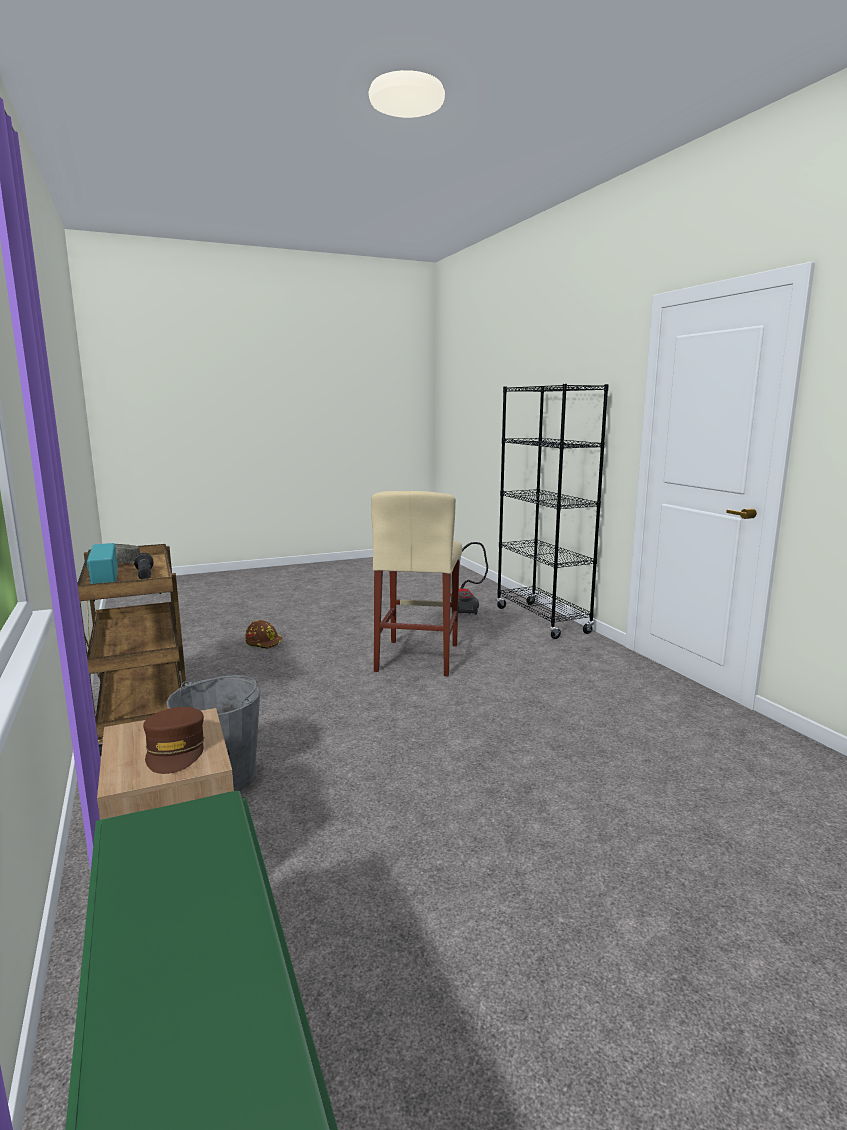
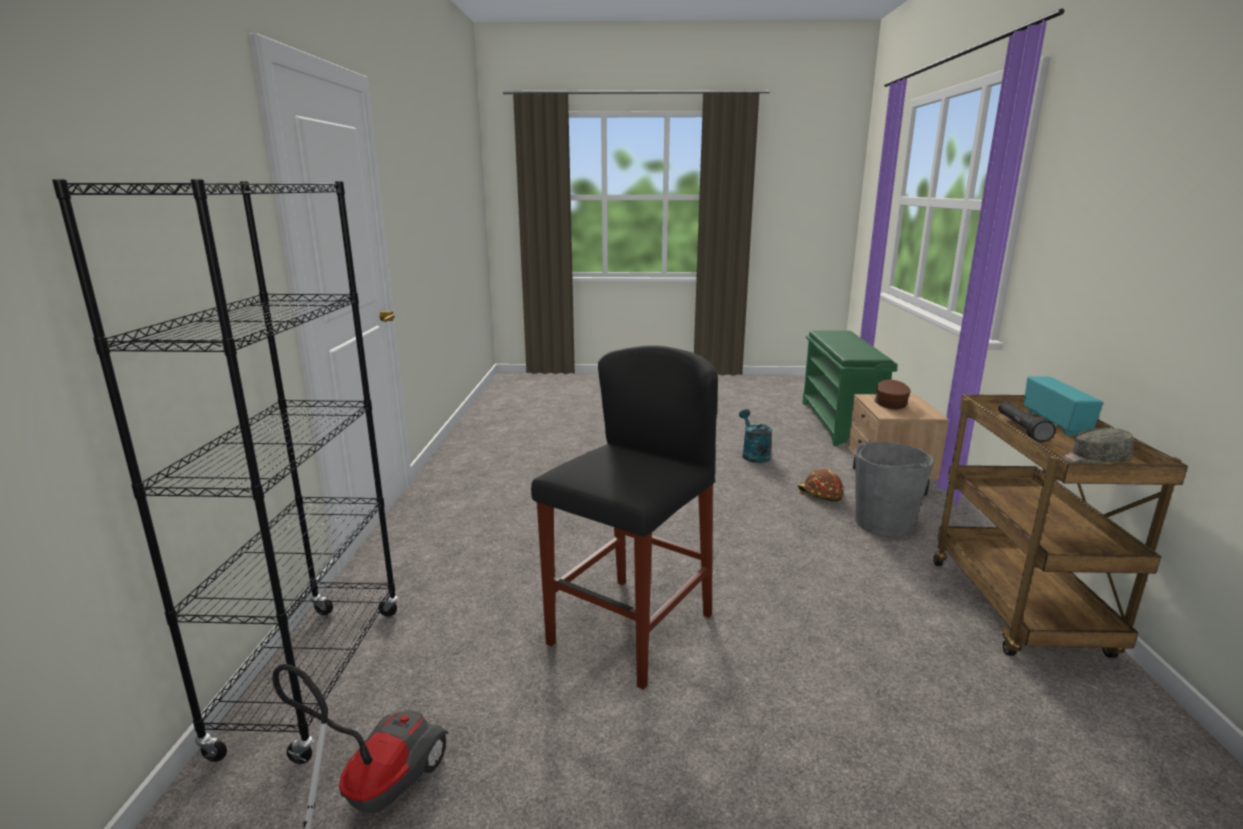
camera: 155 degrees left, 5 degrees up
(264, 642) = (908, 772): brown hard hat -> brown hard hat (819, 494)
(418, 657) = (630, 629): beige stool -> black stool
(418, 882) = (753, 454): none -> turquoise watering can

